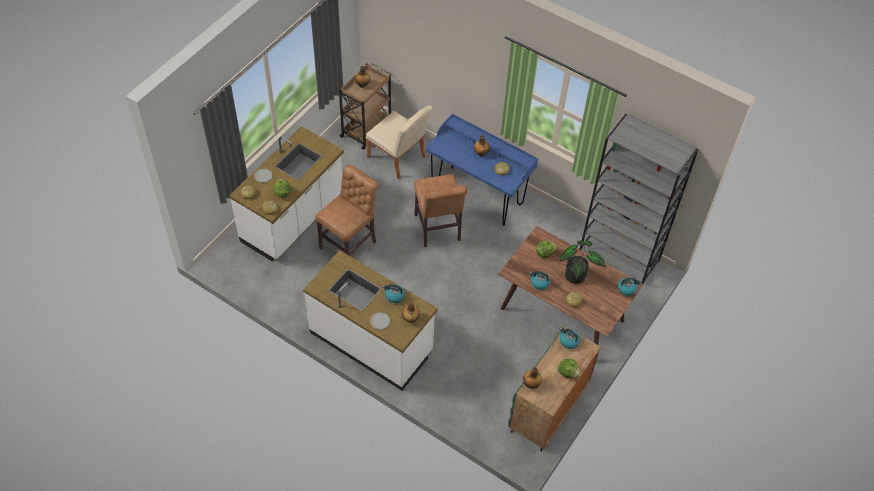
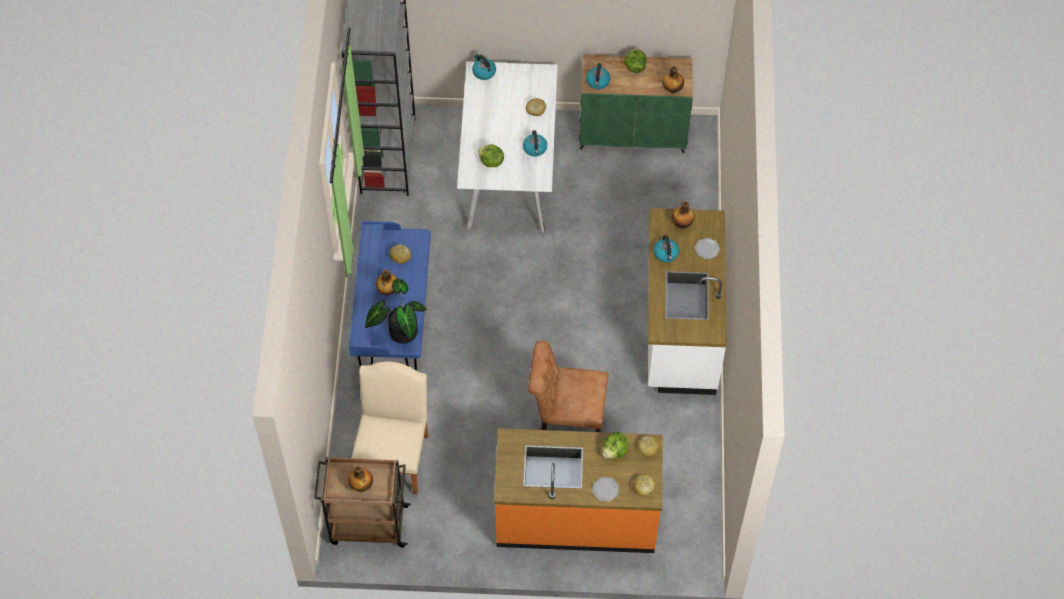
camera: 120 degrees left, 5 degrees up
(293, 219) = (576, 515): white counter -> orange counter
(438, 230) = (478, 348): brown chair -> none
(561, 315) = (509, 173): brown dining table -> white dining table
(577, 274) = (497, 121): potted plant -> potted plant (400, 331)

